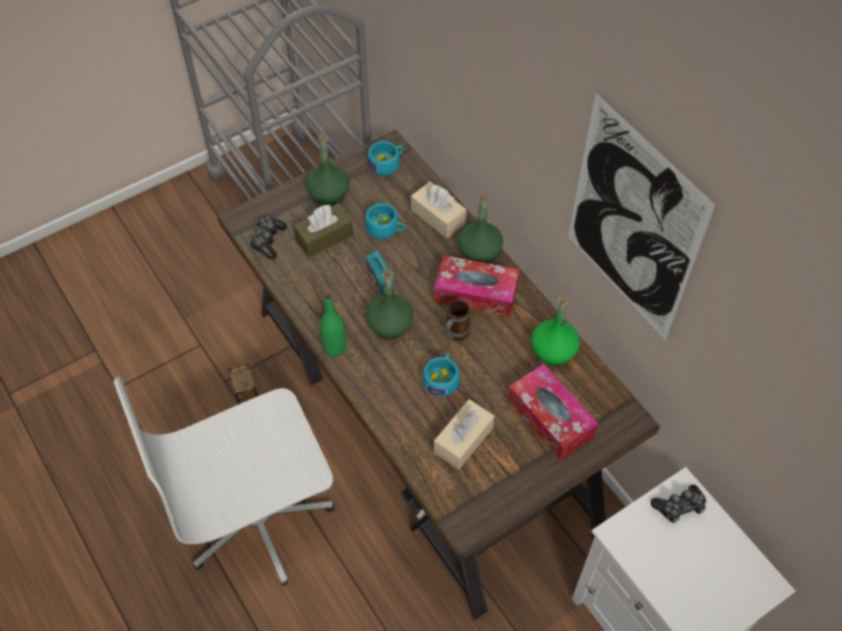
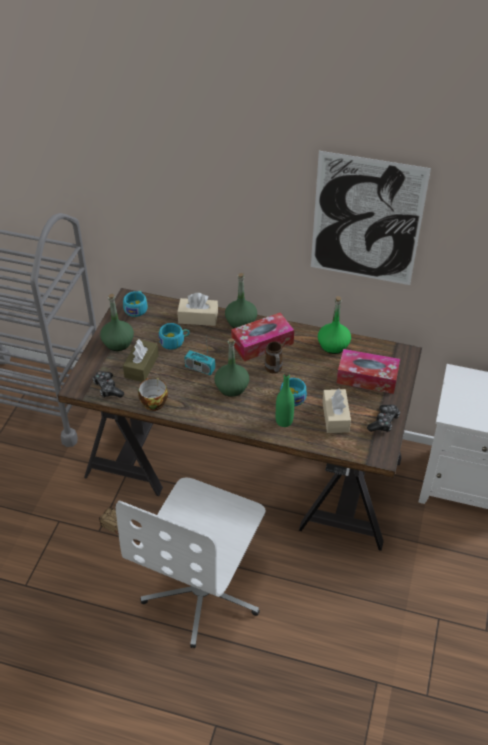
camera: 40 degrees left, 10 degrees down
(294, 286) = (152, 402): none -> cup
(334, 348) = (213, 418): green bottle -> green bottle (284, 421)
(679, 507) = (463, 383): game controller -> game controller (383, 422)

